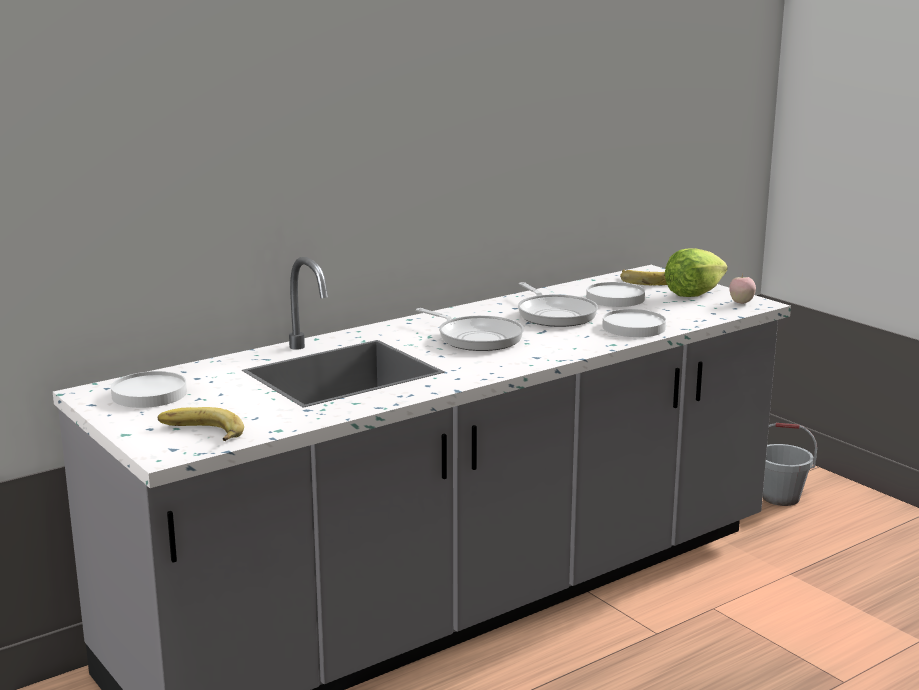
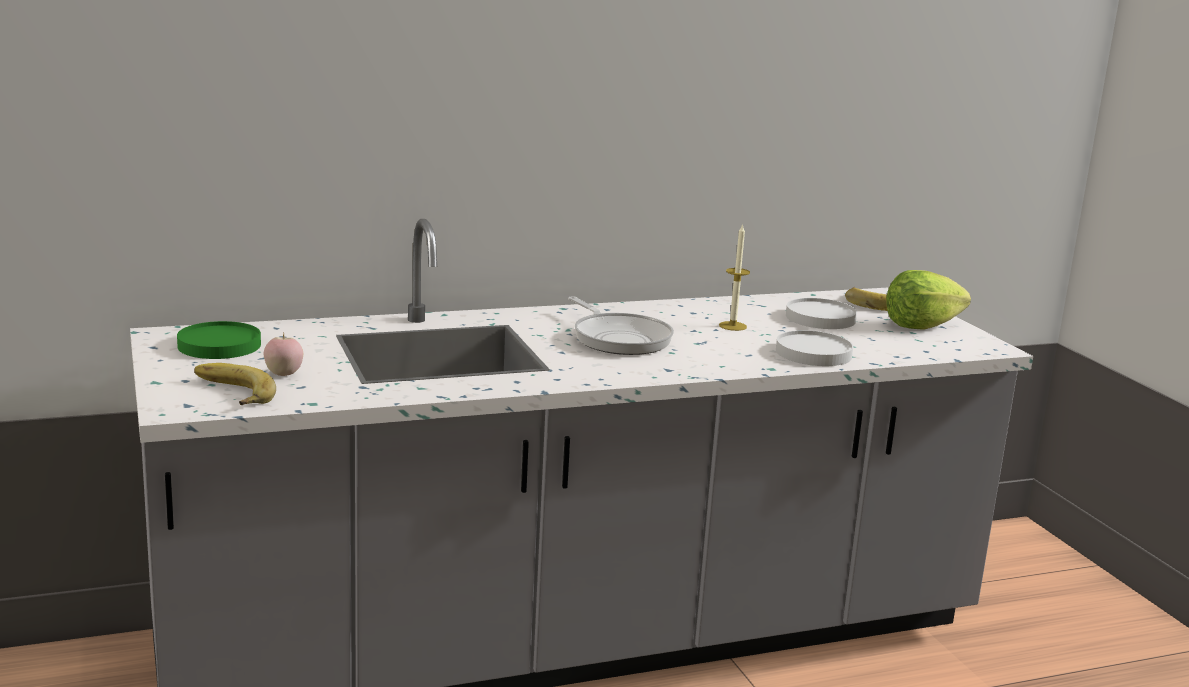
camera: 15 degrees right, 0 degrees up
(149, 394) = (218, 345): white plate -> green plate
(555, 314) = (732, 326): frying pan -> candle
(741, 303) = (971, 344): apple -> apple (284, 374)
(781, 497) = (1028, 593): grey bucket -> none

